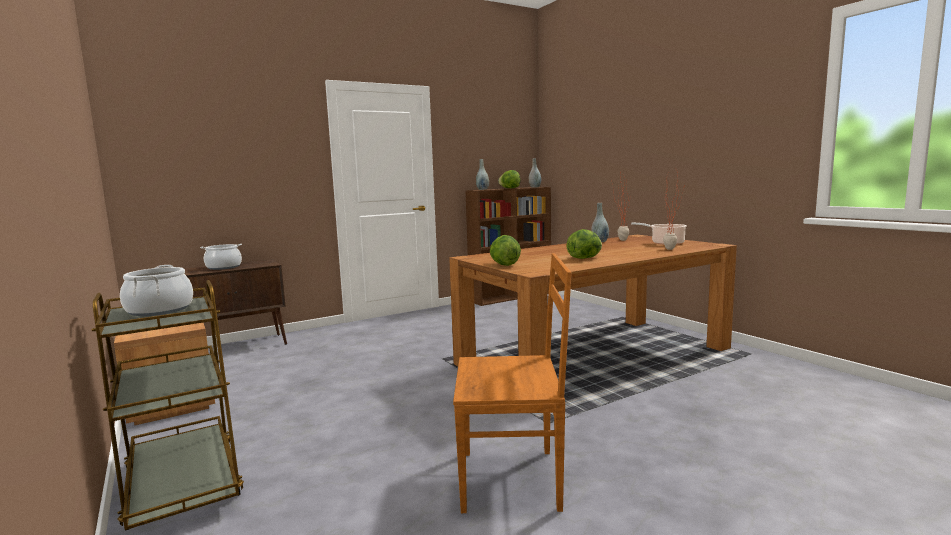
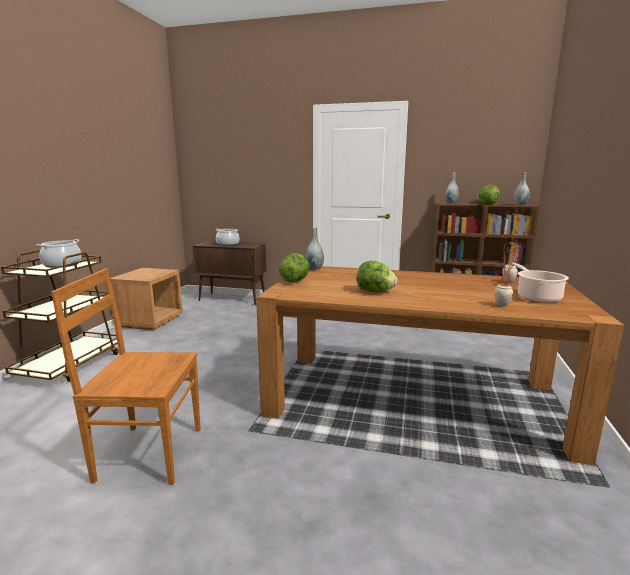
camera: 45 degrees right, 5 degrees up
(513, 479) = (147, 453): brown chair -> brown chair turned 135 degrees clockwise
(600, 241) = (477, 278): grey vase -> grey vase (314, 268)

